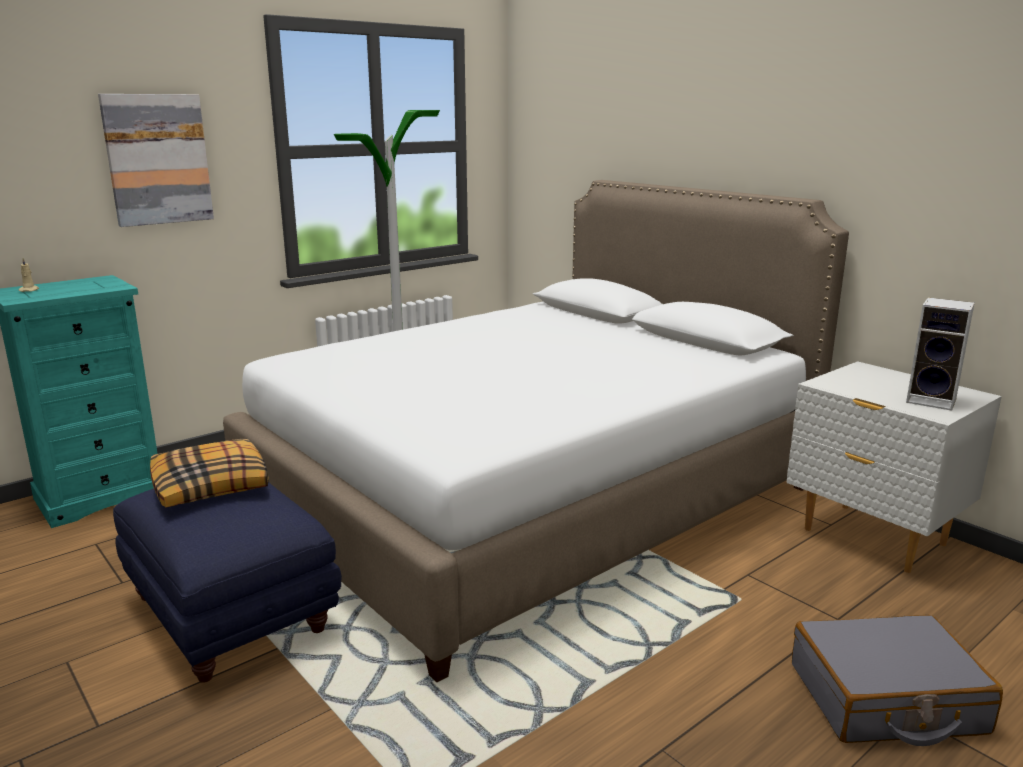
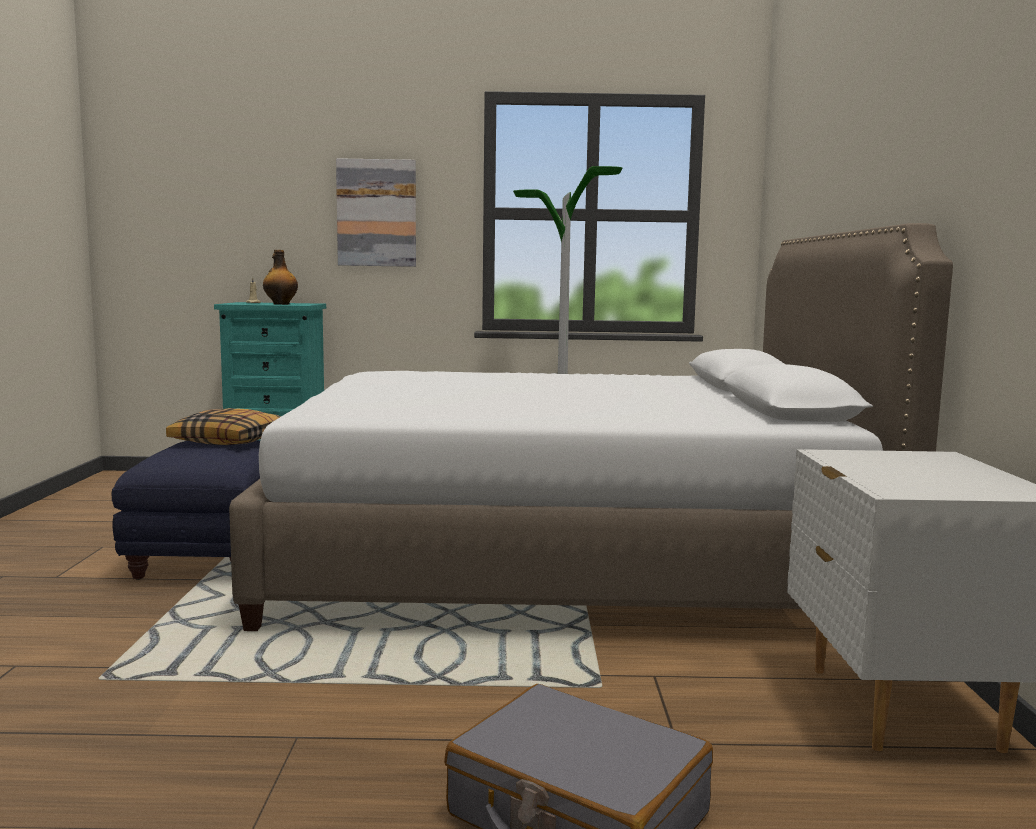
camera: 40 degrees right, 10 degrees down
(86, 290) = (280, 304): none -> bottle
(933, 401) = (937, 485): speaker -> none

